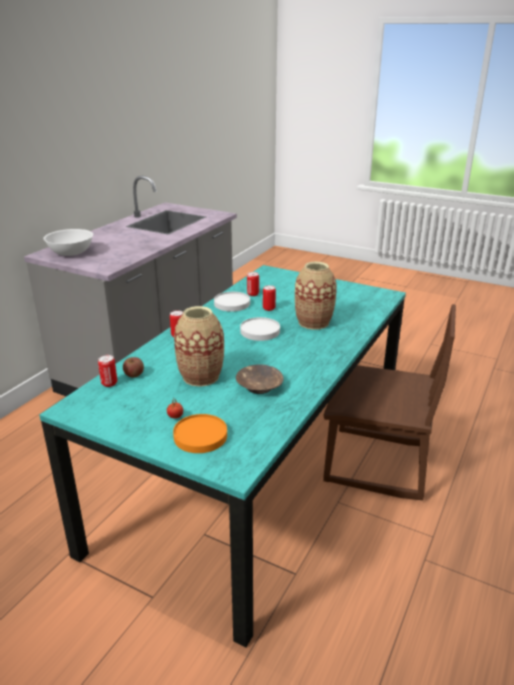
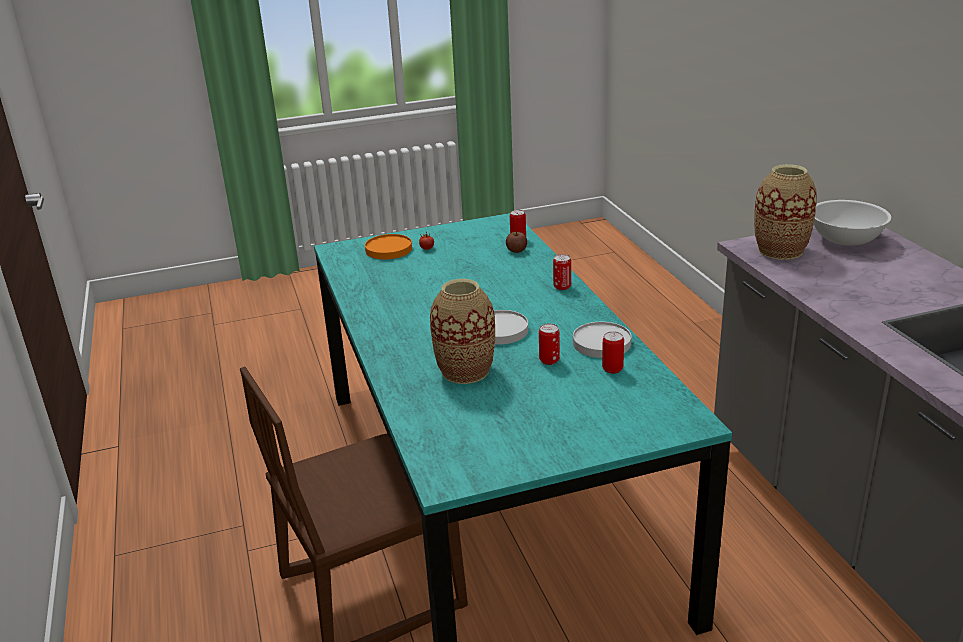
camera: 135 degrees right, 0 degrees up
(200, 376) = (464, 273): vase -> vase (780, 250)
(258, 387) = (404, 289): brown bowl -> none

